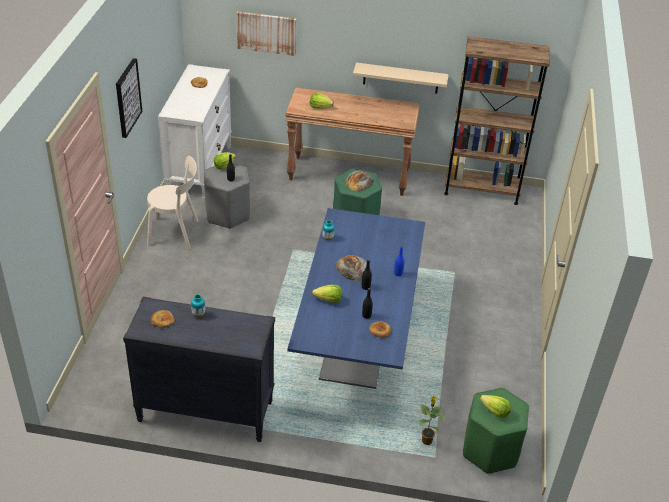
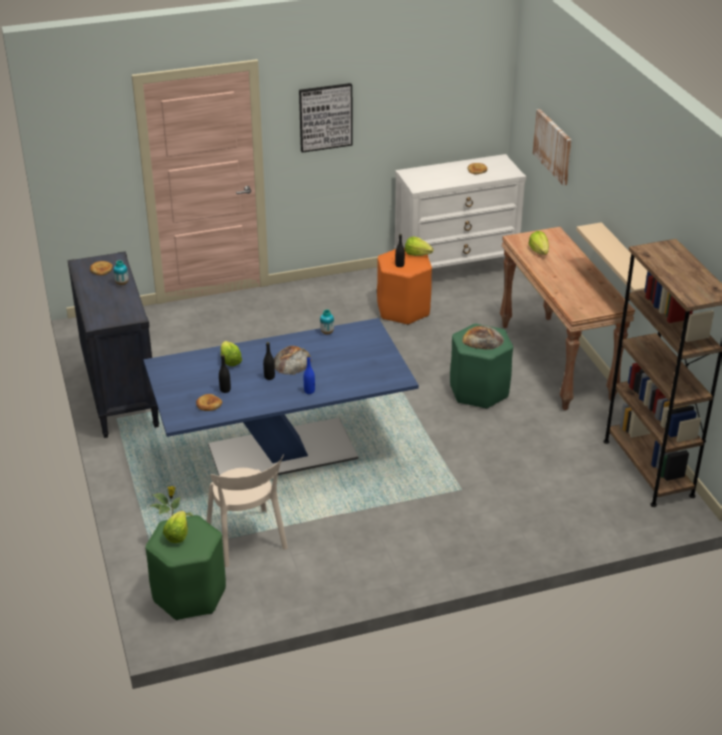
camera: 65 degrees right, 5 degrees down
(176, 233) = (344, 293): beige chair -> beige chair (247, 541)
(227, 214) = (403, 310): grey stool -> orange stool

